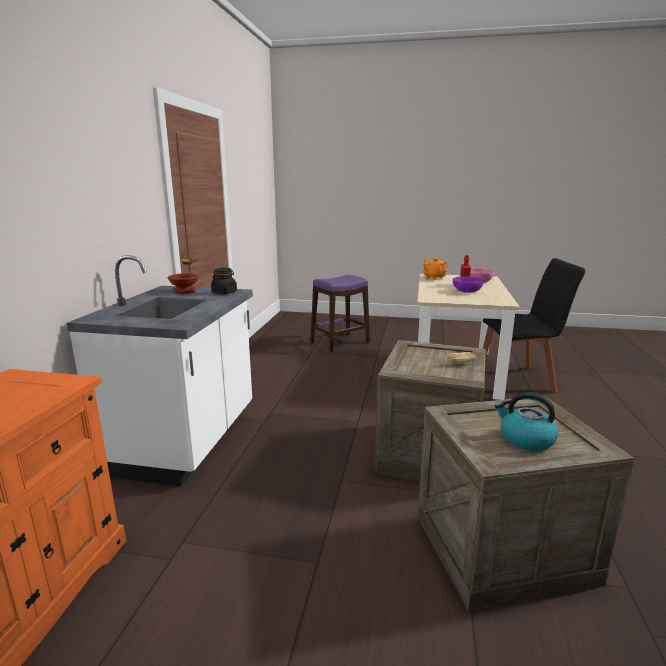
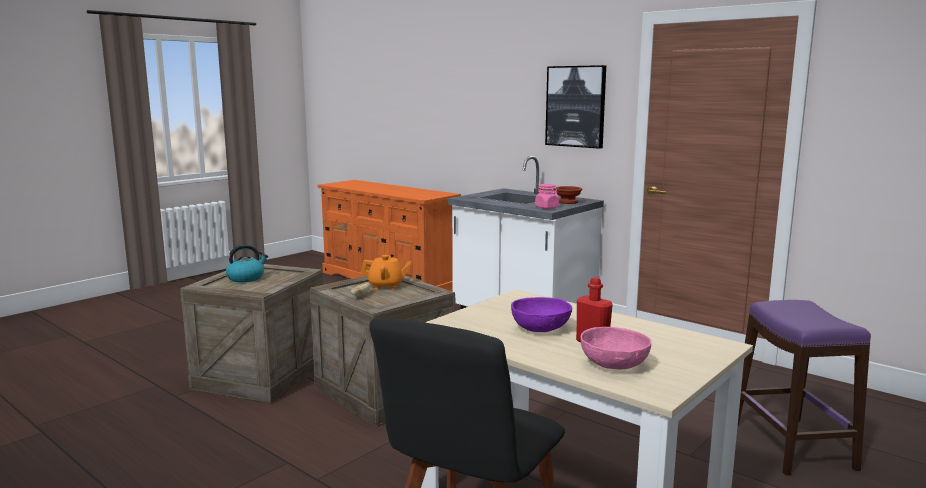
camera: 120 degrees right, 5 degrees down
(123, 187) = (576, 106): none -> picture
(224, 292) = (547, 207): black jar -> pink jar
(434, 277) = (689, 342): orange teapot -> orange teapot (386, 286)

